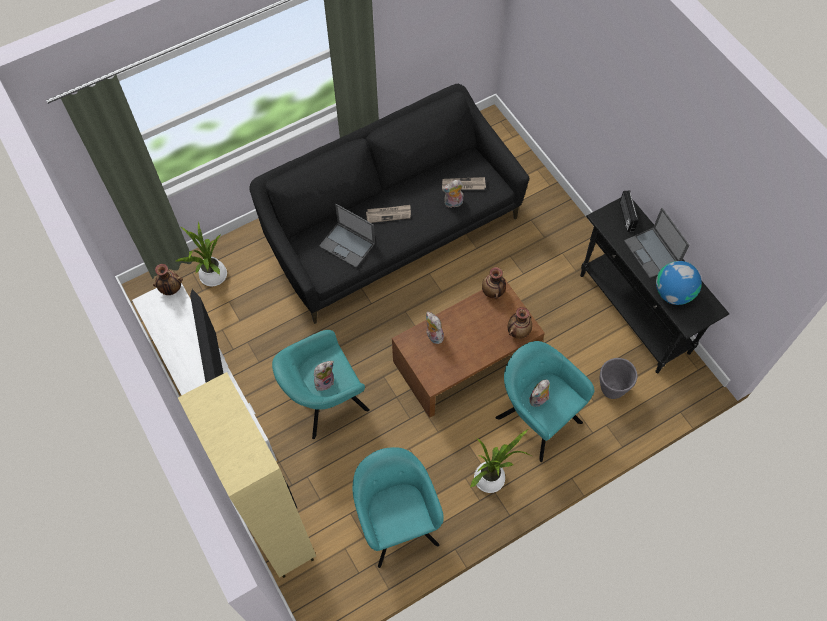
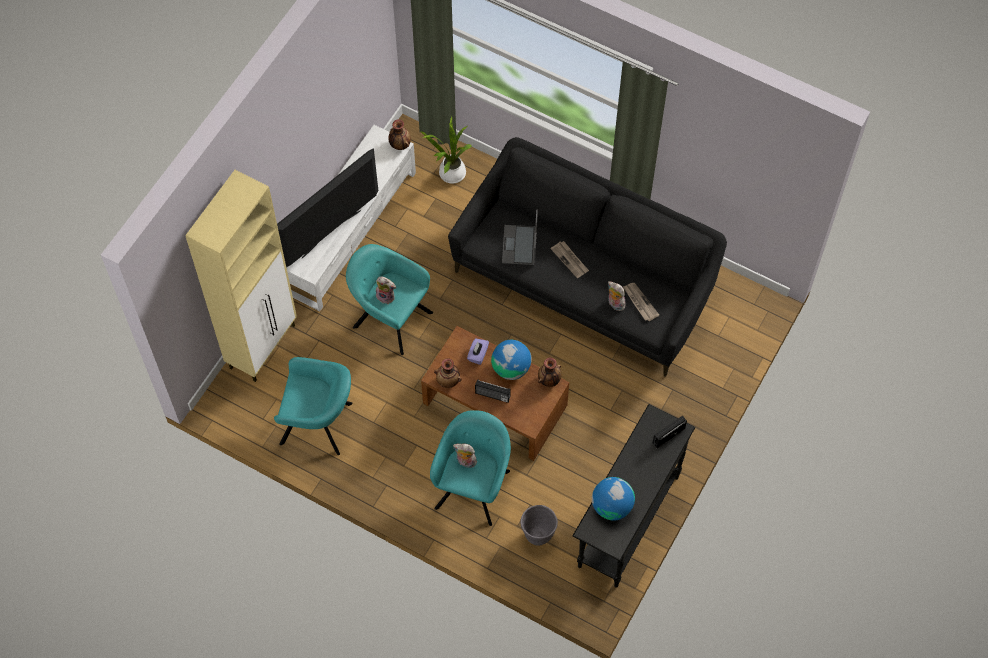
camera: 60 degrees right, 0 degrees up
(396, 521) = (319, 424): turquoise armchair -> turquoise armchair turned 60 degrees clockwise
(433, 336) = (478, 355): plush toy -> purple tissue box
(463, 316) = (511, 368): none -> globe
(482, 345) = (492, 395): none -> radio
(492, 477) = (398, 477): potted plant -> none
(518, 331) = (523, 417): vase -> vase (448, 381)
(652, 253) = (643, 473): laptop -> none

